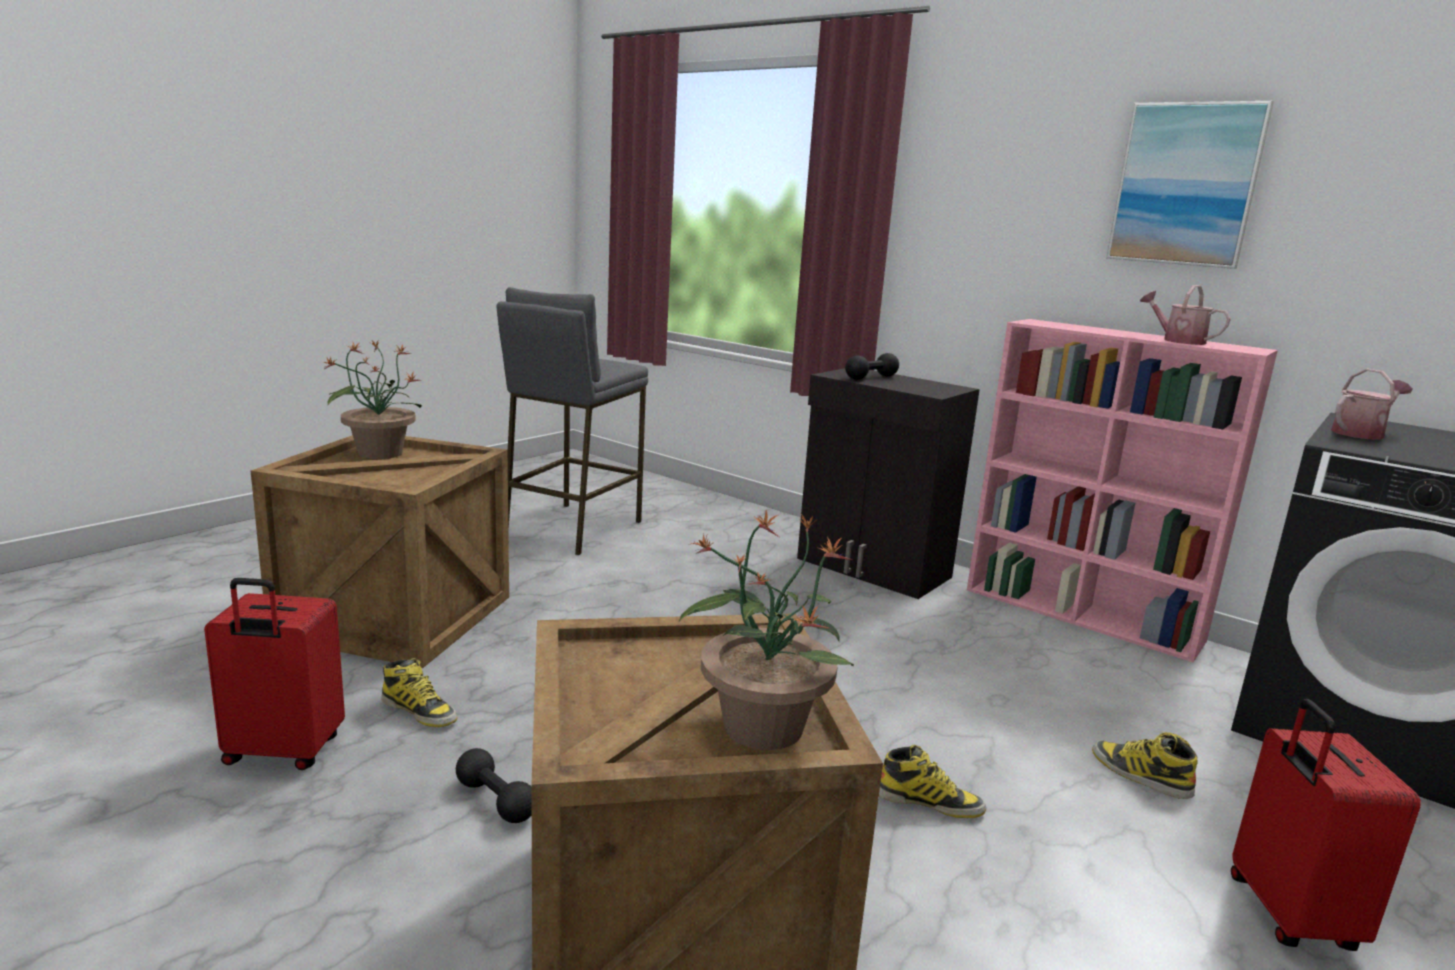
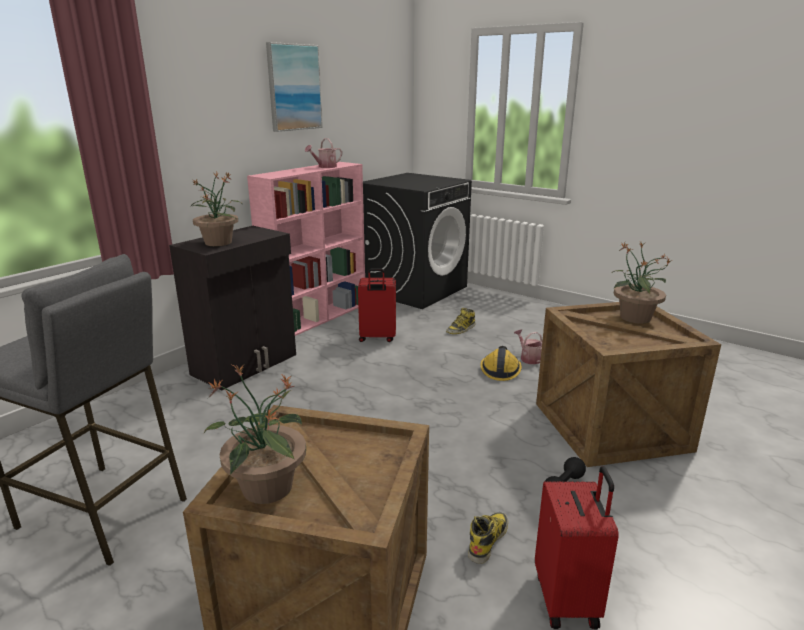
camera: 90 degrees left, 5 degrees up
(871, 377) = (218, 242): black dumbbell -> potted plant
(929, 802) = (500, 370): boot -> hard hat
(1287, 914) = (528, 323): red suitcase -> red suitcase (377, 338)
(1361, 433) = (399, 184): watering can -> watering can (528, 358)

